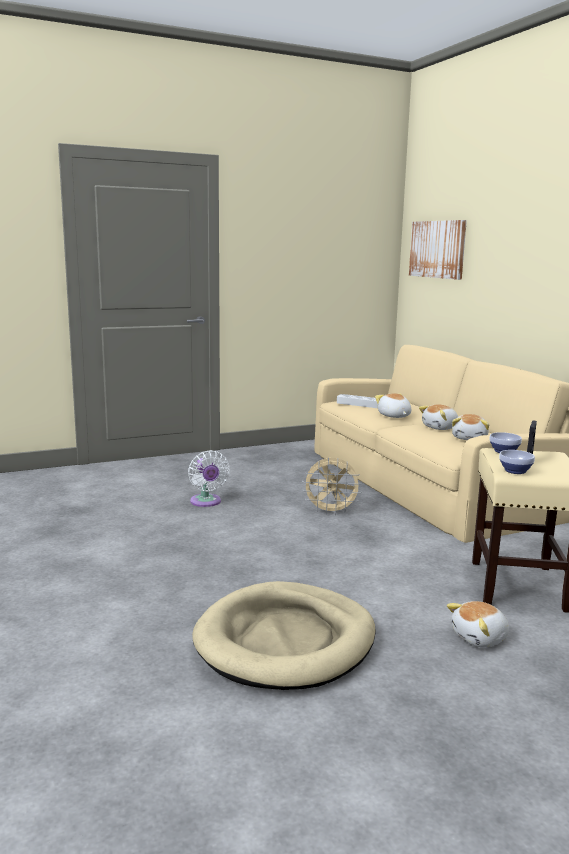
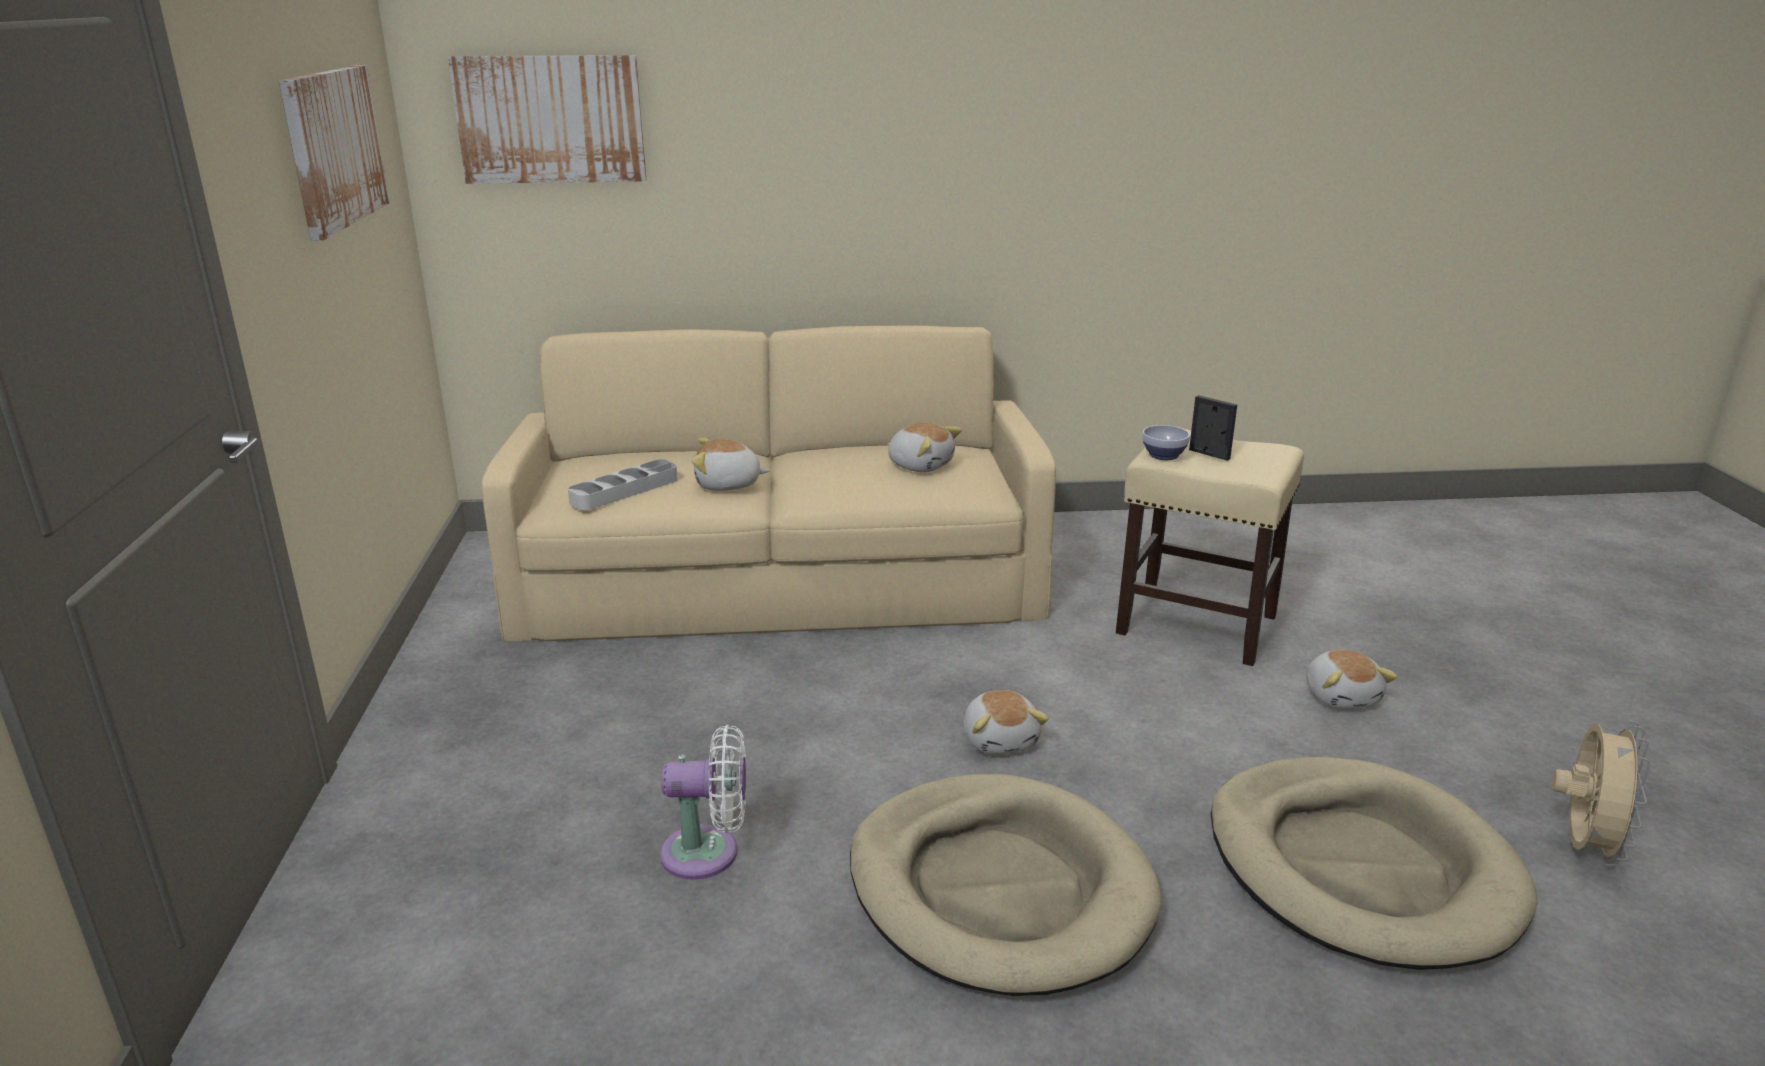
camera: 70 degrees left, 10 degrees up
(214, 552) = (999, 889): none -> beige dog bed
(325, 248) = (333, 148): none -> picture
(331, 512) = (861, 703): beige fan -> beige fan (1582, 846)
(440, 428) = (842, 469): plush toy -> plush toy (1001, 739)
(514, 471) = (1260, 472): bowl -> none

